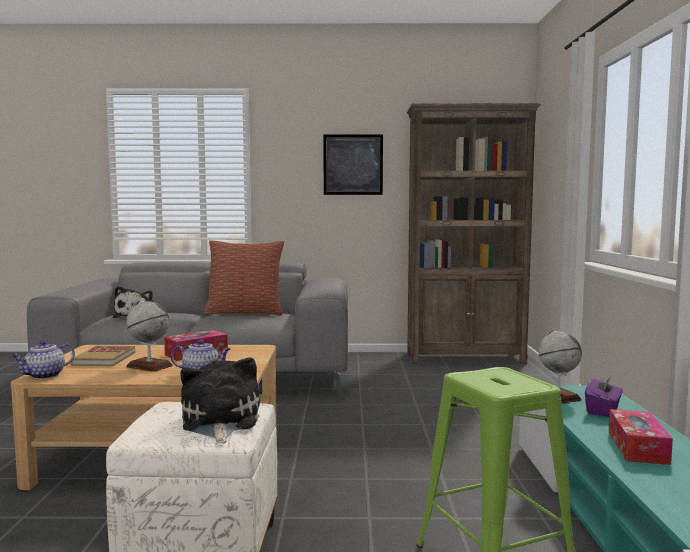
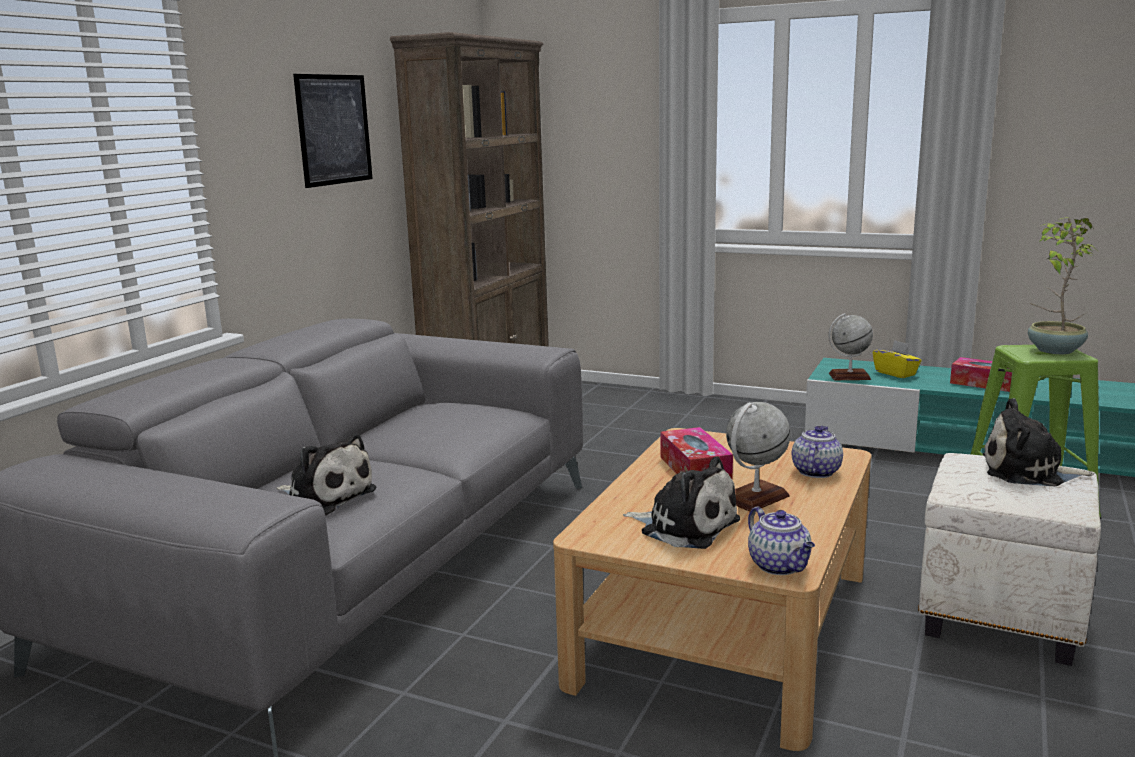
camera: 65 degrees left, 10 degrees up
(104, 358) = (685, 526): book -> plush toy
(245, 313) = (414, 422): pillow -> none
(512, 382) = (1053, 350): none -> potted plant
(603, 410) = (895, 373): purple tissue box -> yellow tissue box

